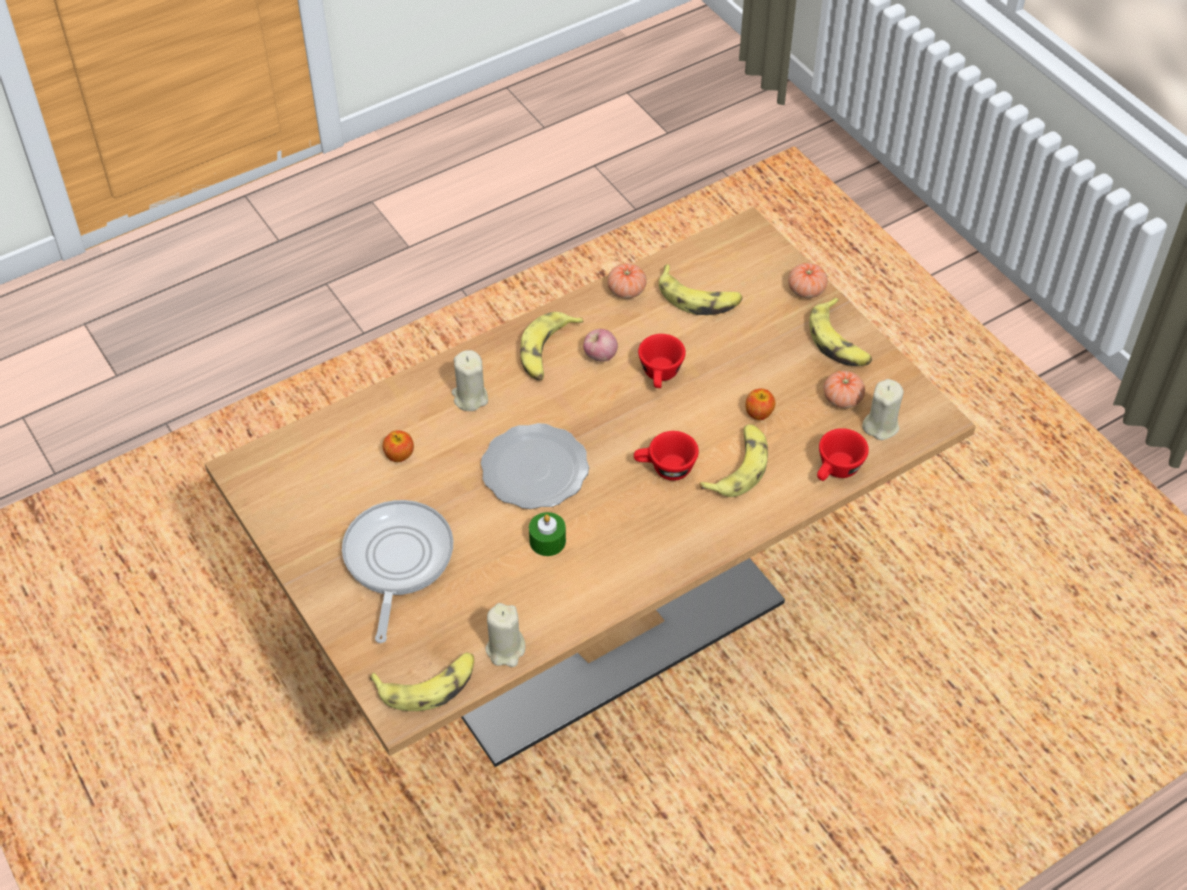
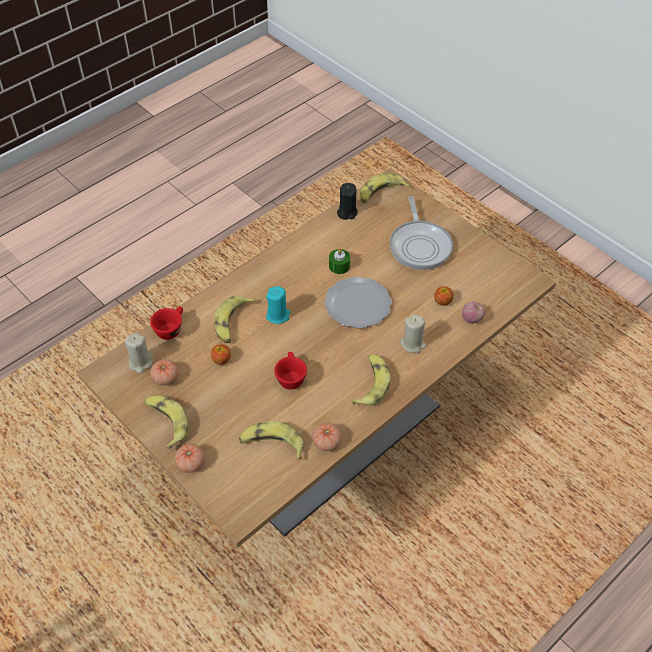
camera: 170 degrees right, 0 degrees up
(505, 649) = (347, 212): beige candle -> black candle
(600, 356) = (334, 385): apple -> apple (472, 319)
(665, 469) = (278, 315): red cup -> turquoise candle

